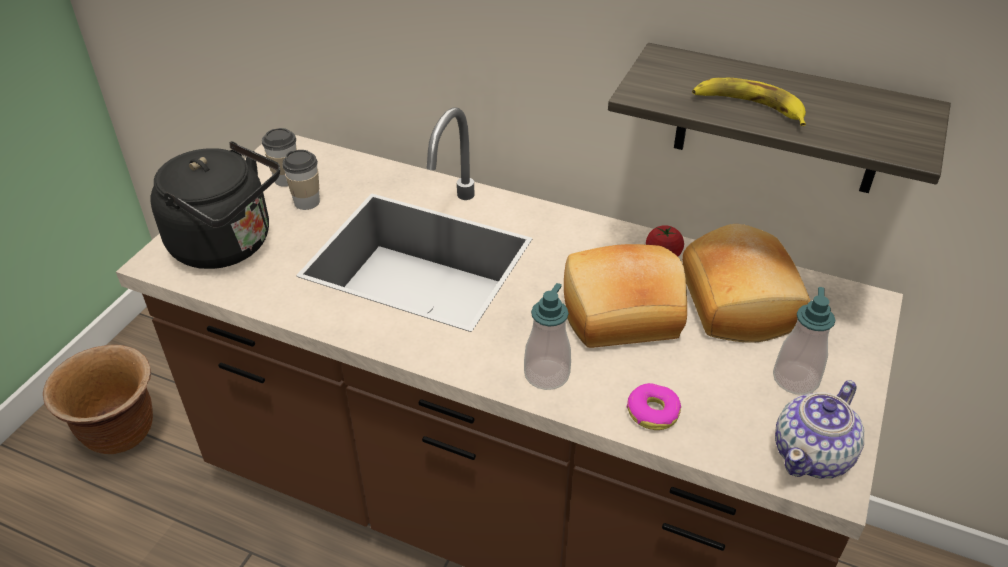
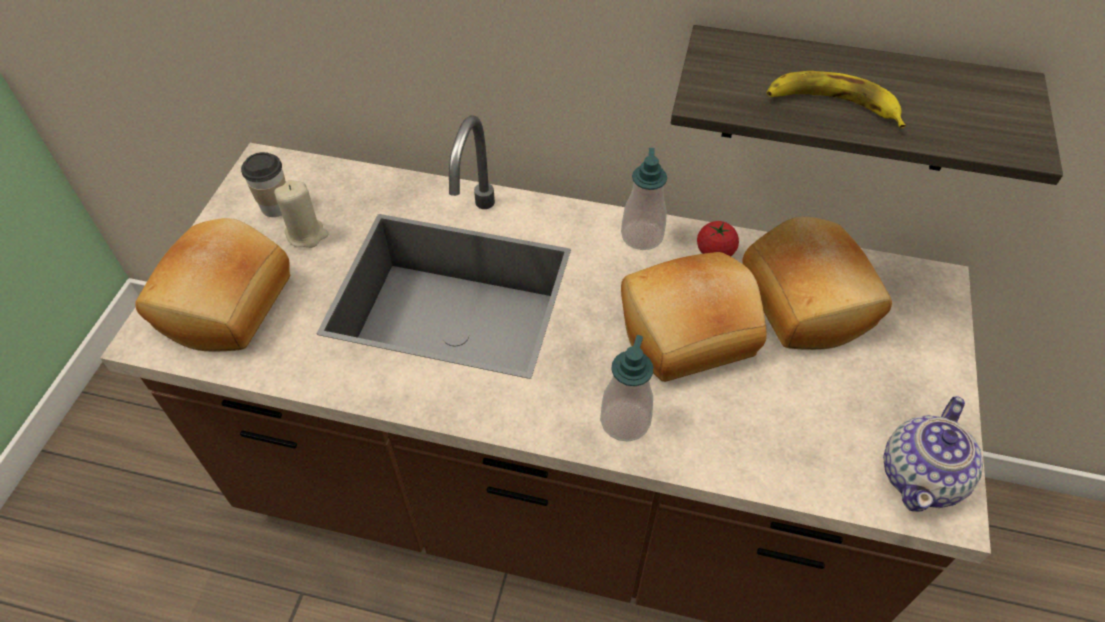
camera: 10 degrees left, 10 degrees up
(121, 433) = (130, 481): brown planter -> none
(228, 245) = (227, 304): black kettle -> bread
(307, 202) = (306, 234): cup -> beige candle
(653, 412) = (747, 451): donut -> none
(795, 379) = (884, 386): soap dispenser -> soap dispenser (642, 236)

